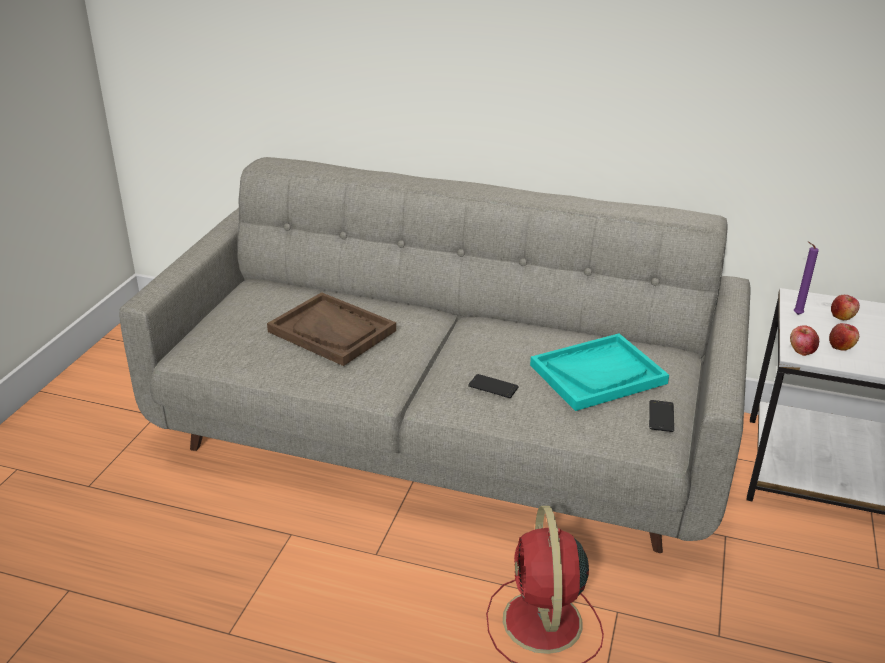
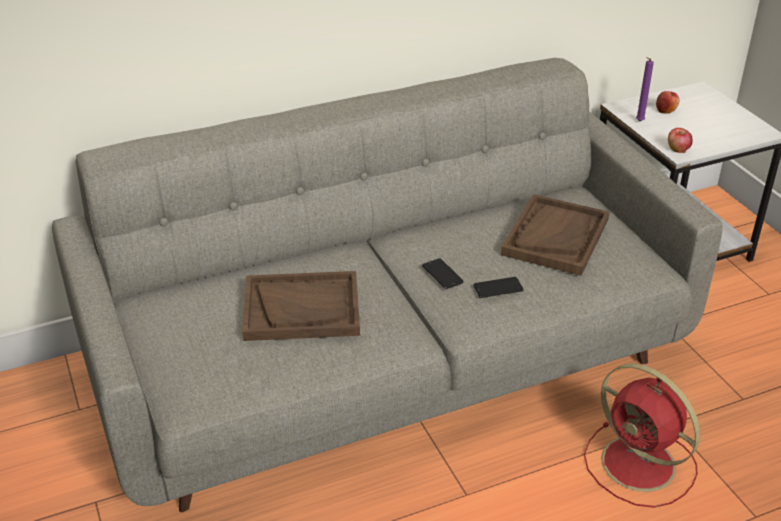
camera: 40 degrees left, 5 degrees up
(598, 374) = (555, 237): turquoise tray -> brown tray
(661, 416) = (633, 248): phone -> phone (442, 274)
(841, 346) = (694, 134): apple -> none

